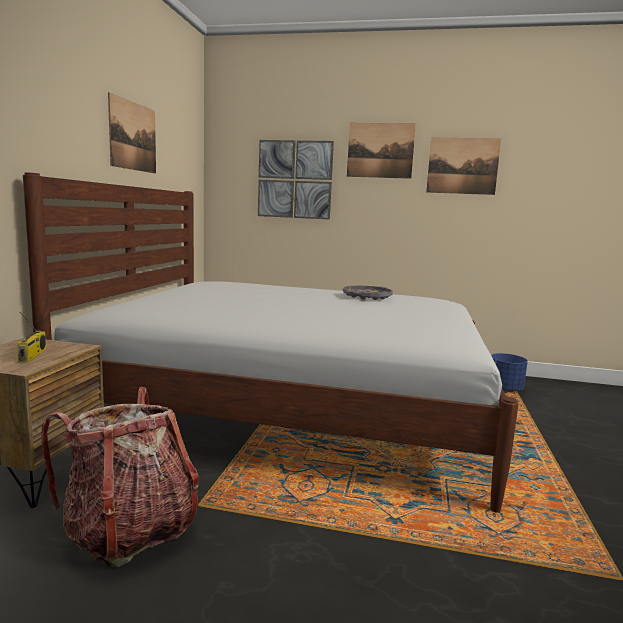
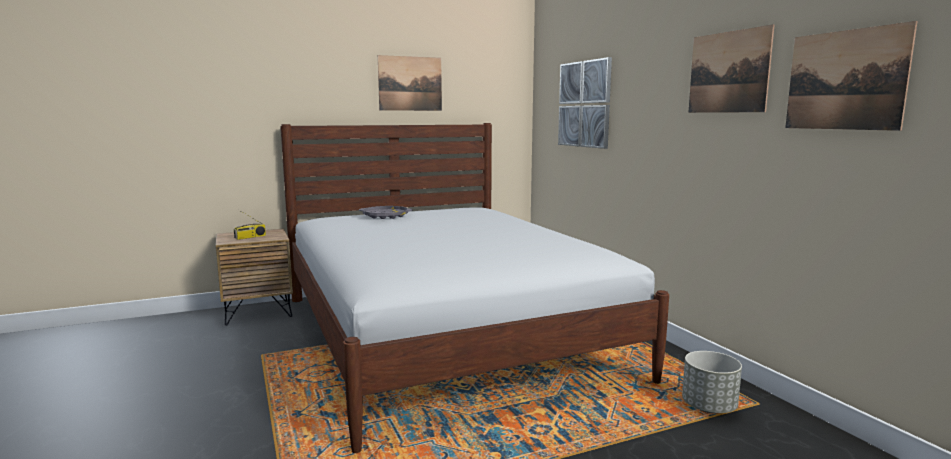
camera: 55 degrees right, 0 degrees up
(129, 530) = (222, 349): backpack -> none
(367, 296) = (520, 237): grey tray -> grey tray (385, 216)
(380, 150) = (648, 62): picture -> picture (844, 80)
(504, 389) = (709, 407): blue planter -> grey planter

